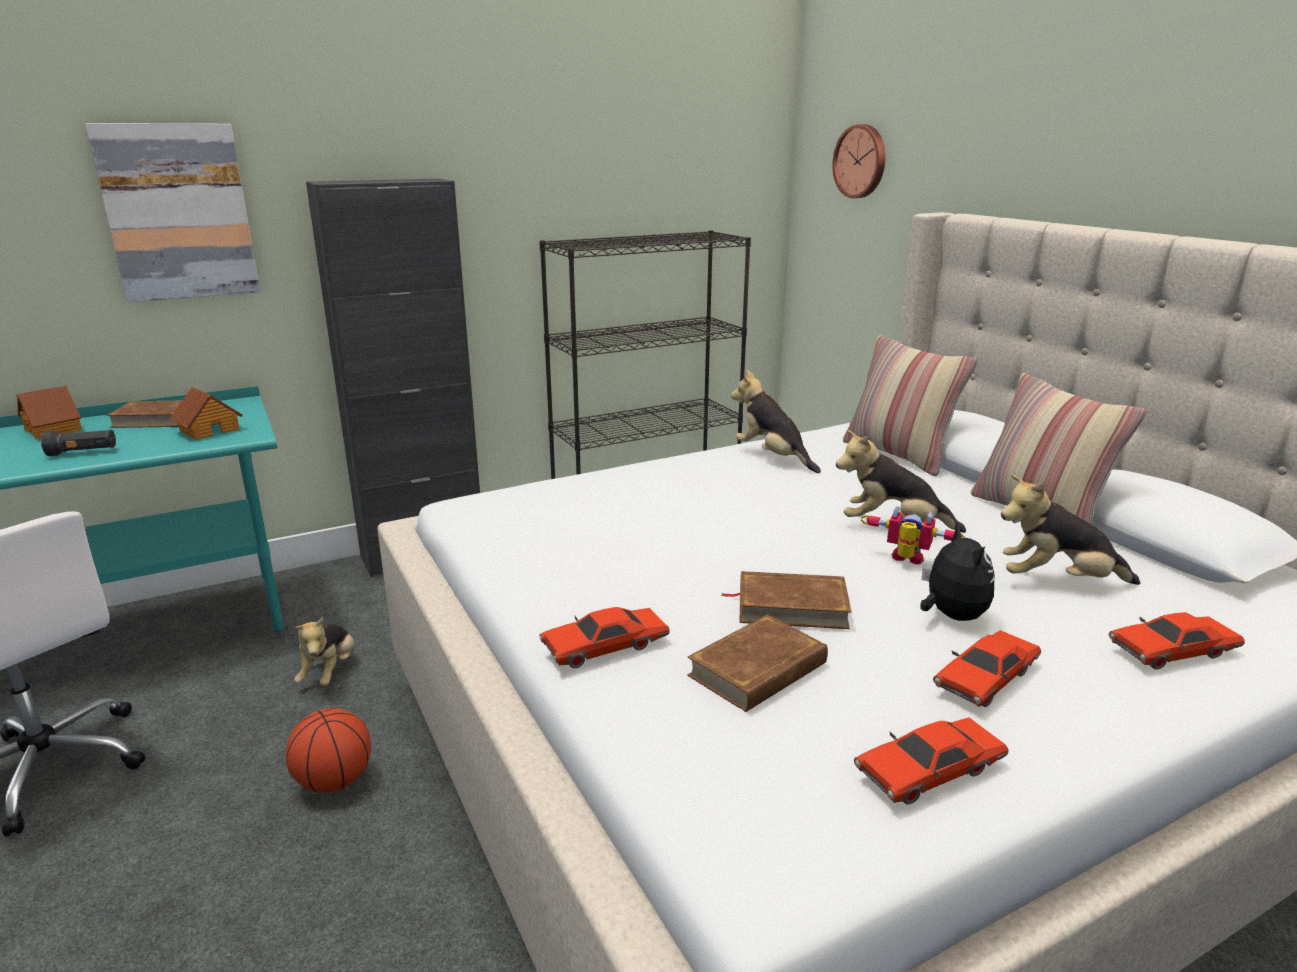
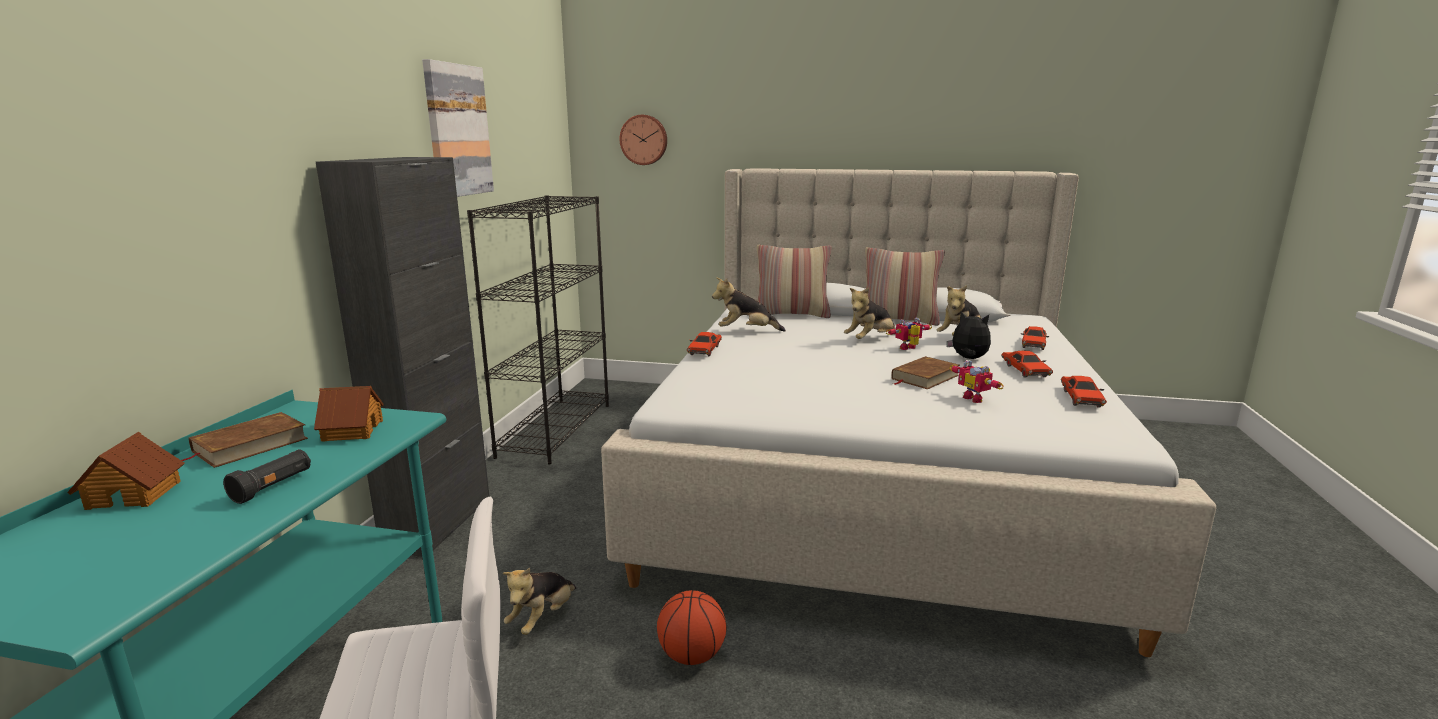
camera: 50 degrees left, 5 degrees down
(178, 212) = (208, 200): picture -> picture (457, 130)
(330, 672) = (542, 618): plush toy -> plush toy turned 75 degrees clockwise
(605, 647) = (917, 418): red toy car -> red toy car (705, 350)
(758, 670) = (975, 398): brown book -> toy robot

